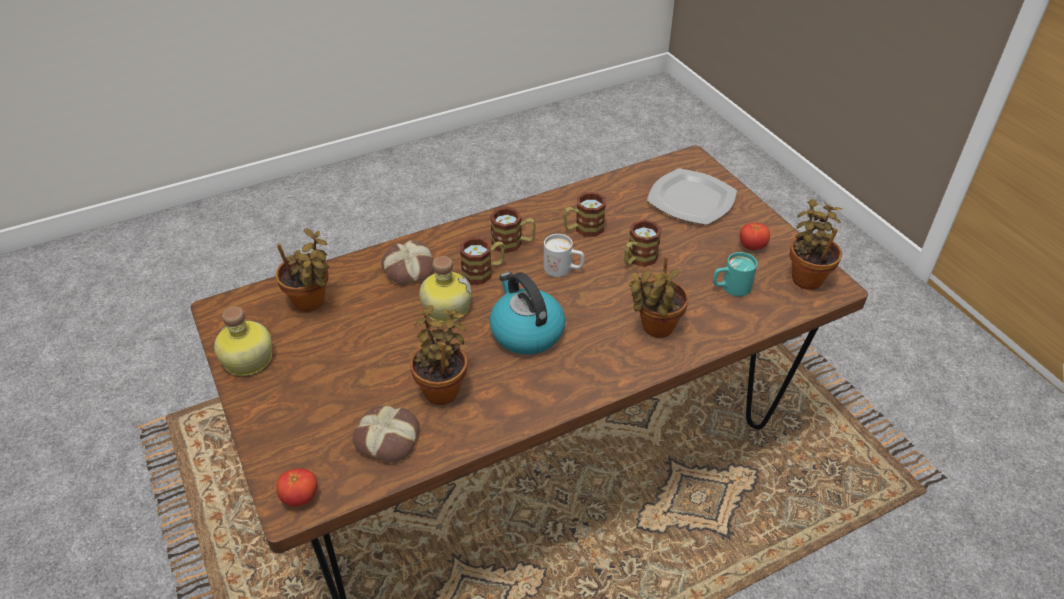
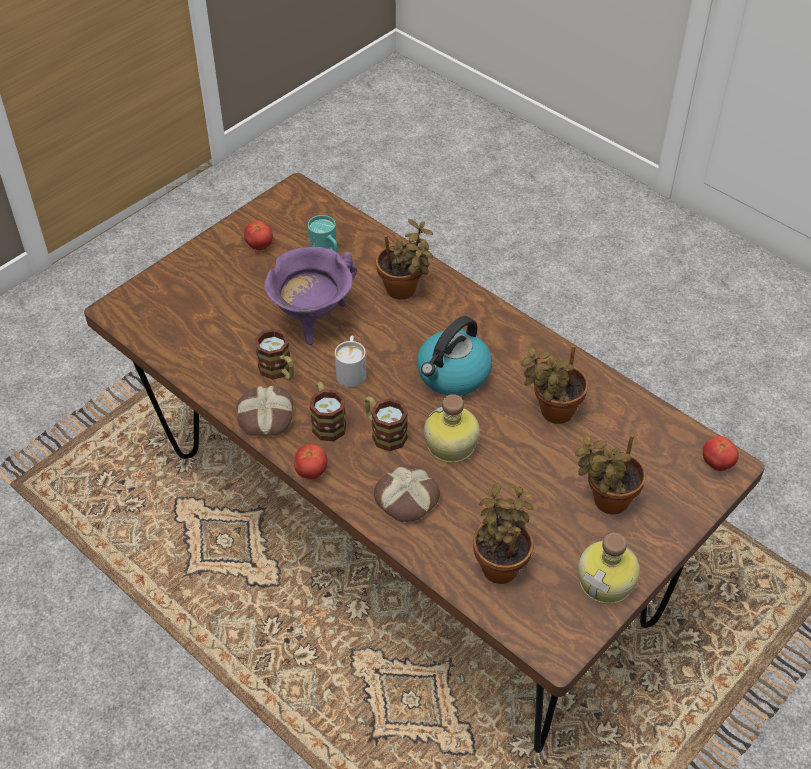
camera: 110 degrees left, 5 degrees up
(388, 438) = (625, 429): bread -> bread (265, 416)
(468, 225) = (311, 471): none -> tomato
(638, 259) = (312, 319): mug -> purple cooking pot
(691, 199) = (194, 298): plate -> none
(807, 277) = (290, 208): potted plant -> potted plant (606, 501)

